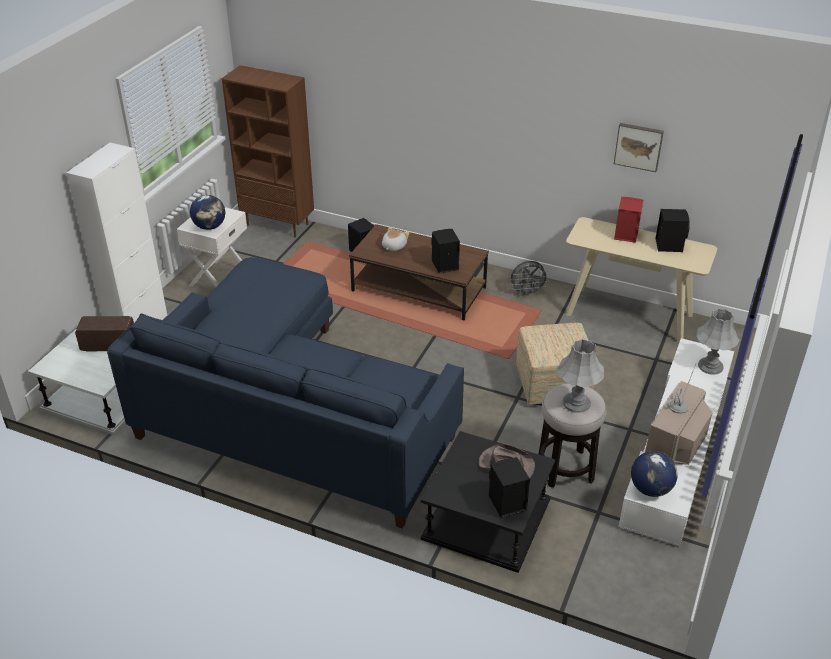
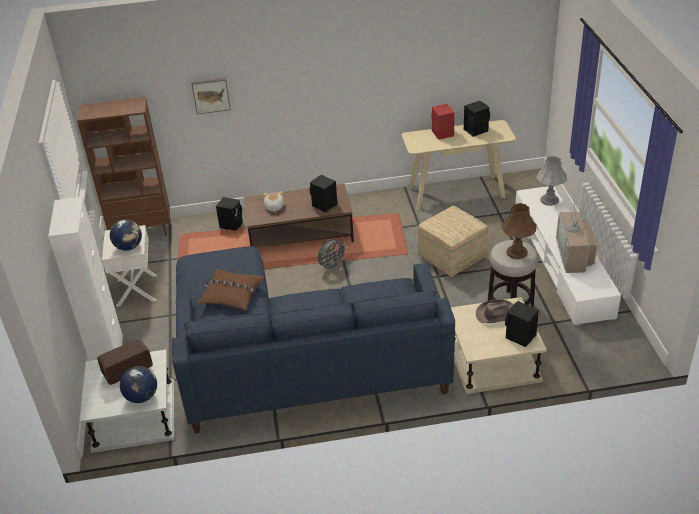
camera: 30 degrees left, 0 degrees up
(250, 313) = (231, 295): none -> brown pillow
(486, 519) = (493, 360): black side table -> beige side table
(527, 293) = (377, 205): grey fan -> grey fan (332, 267)
(576, 403) = (517, 252): grey table lamp -> brown table lamp
(638, 146) = (436, 65): picture -> picture (211, 95)
(650, 489) = (586, 288): globe -> globe (142, 397)

